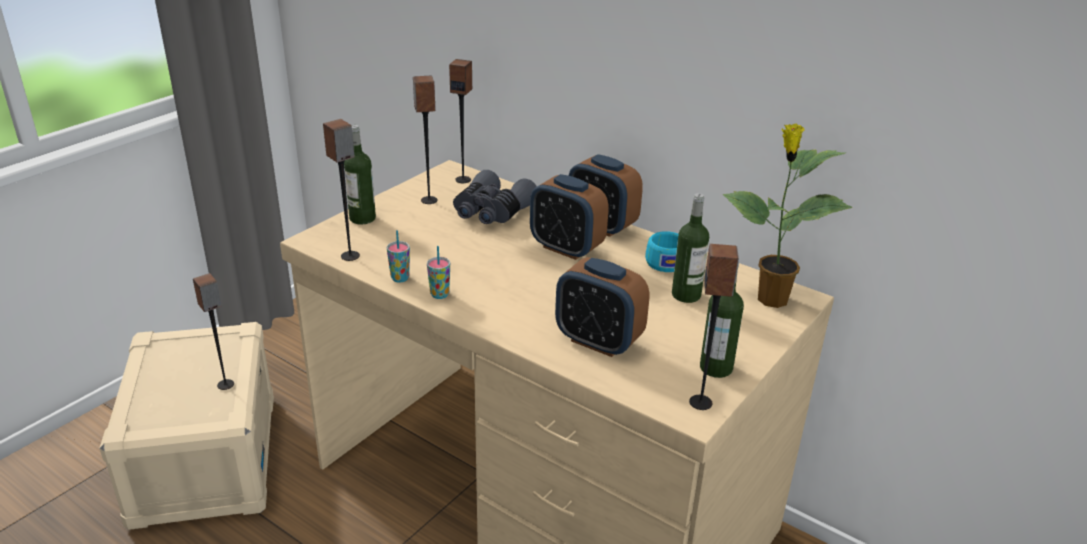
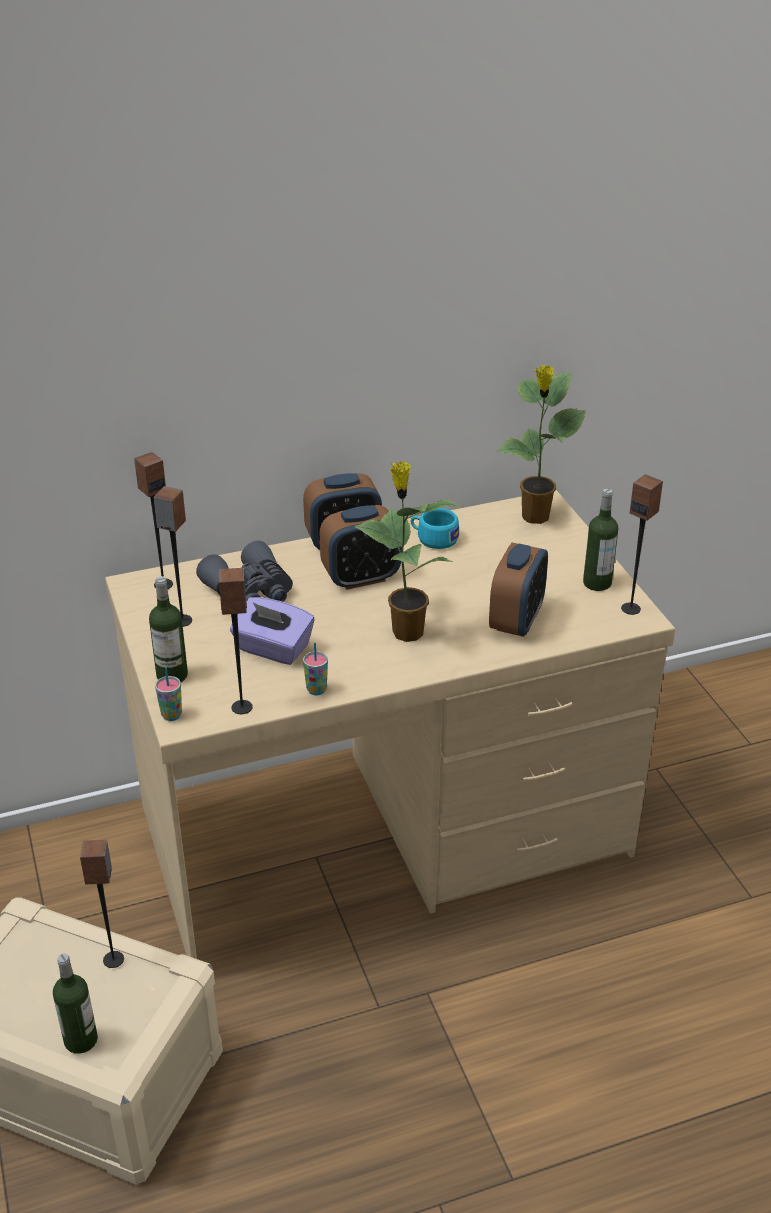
camera: 55 degrees left, 5 degrees up
(432, 244) = (273, 649): none -> purple tissue box
(439, 295) = (368, 676): cup -> cup (171, 715)
(519, 291) = (406, 631): none -> potted plant
(598, 341) = (516, 621): alarm clock -> alarm clock turned 45 degrees counterclockwise
(686, 295) = (492, 551): bottle -> bottle (81, 1040)

